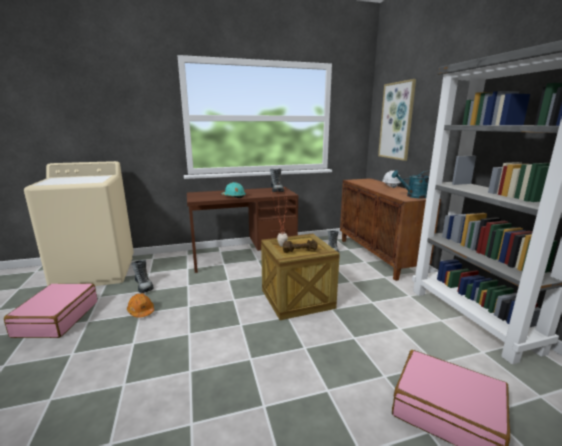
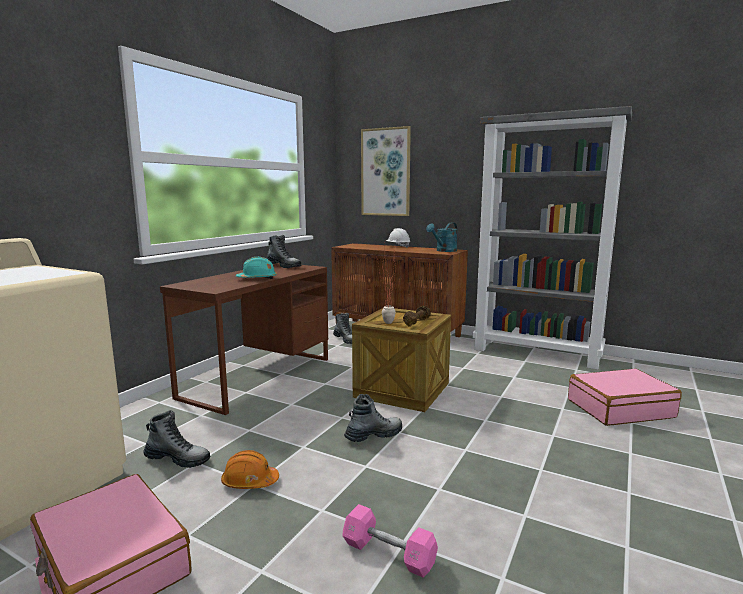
camera: 45 degrees left, 5 degrees down
(108, 384) = (389, 553): none -> pink dumbbell
(226, 318) = (373, 435): none -> boot

